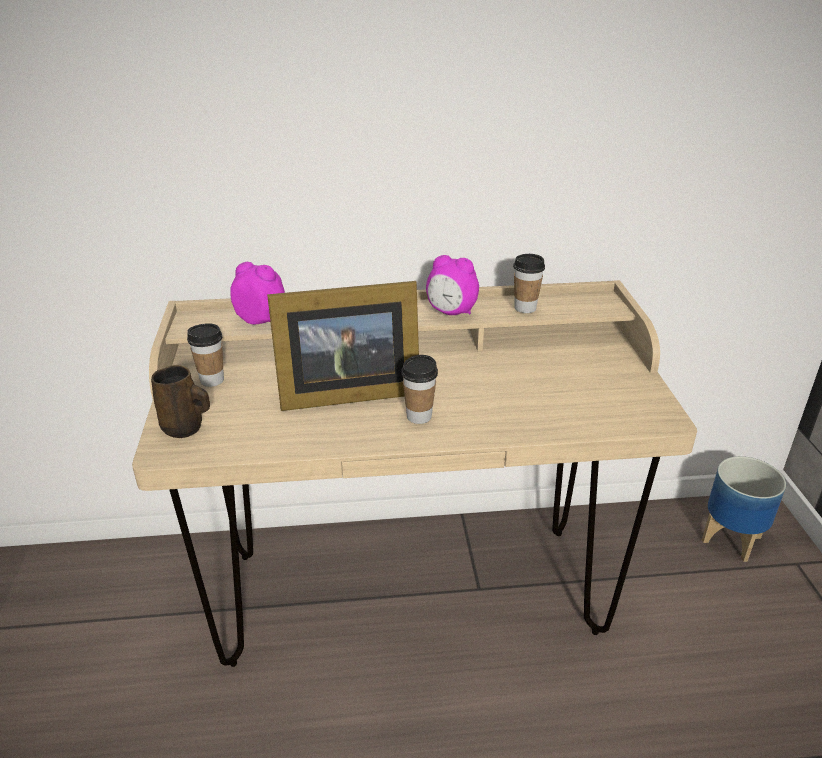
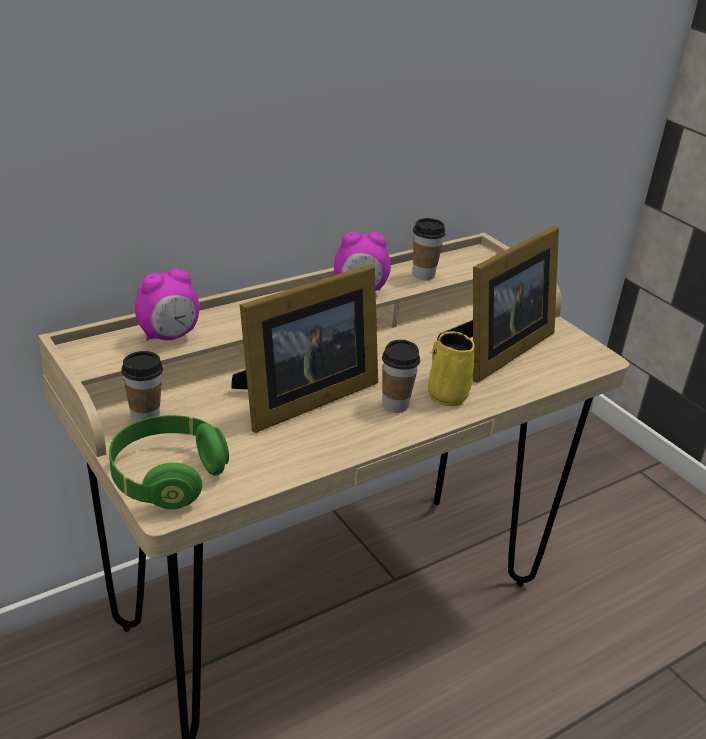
camera: 30 degrees left, 0 degrees up
(185, 428) = (167, 477): brown mug -> green headphones
(261, 319) = (169, 336): alarm clock -> alarm clock turned 150 degrees clockwise
(474, 418) = (446, 394): none -> yellow mug
(561, 390) = (497, 350): none -> picture frame
(731, 538) = (580, 464): planter -> none

